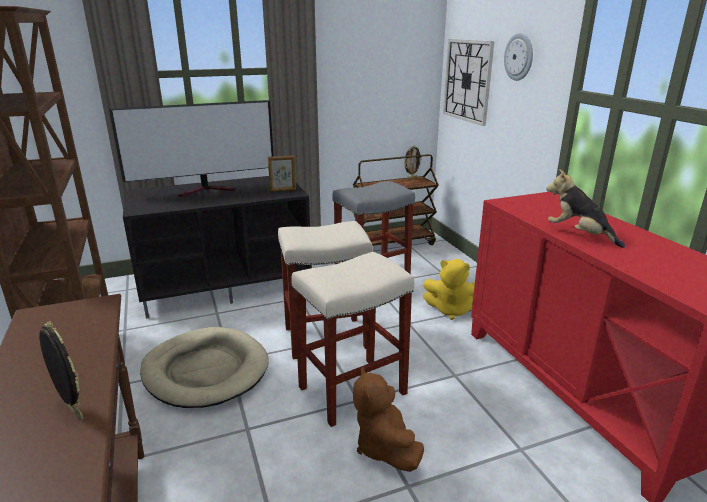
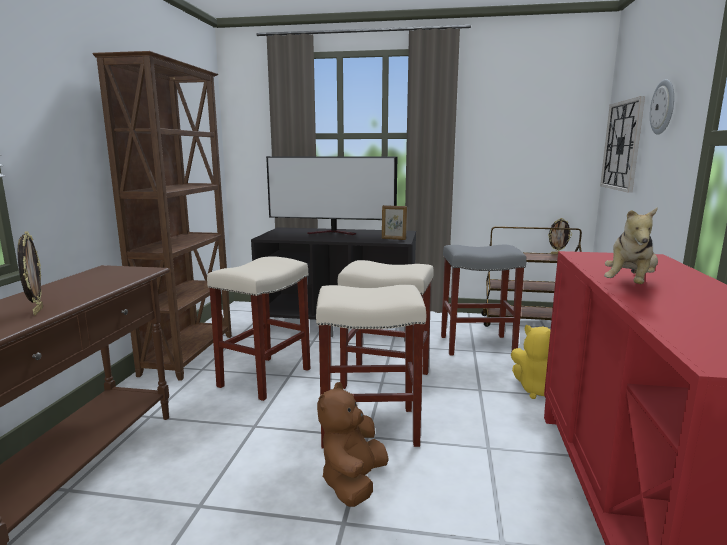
camera: 30 degrees right, 10 degrees down
(206, 370) = (265, 377): beige dog bed -> beige stool
(579, 235) = (630, 284): plush toy -> plush toy turned 135 degrees counterclockwise

